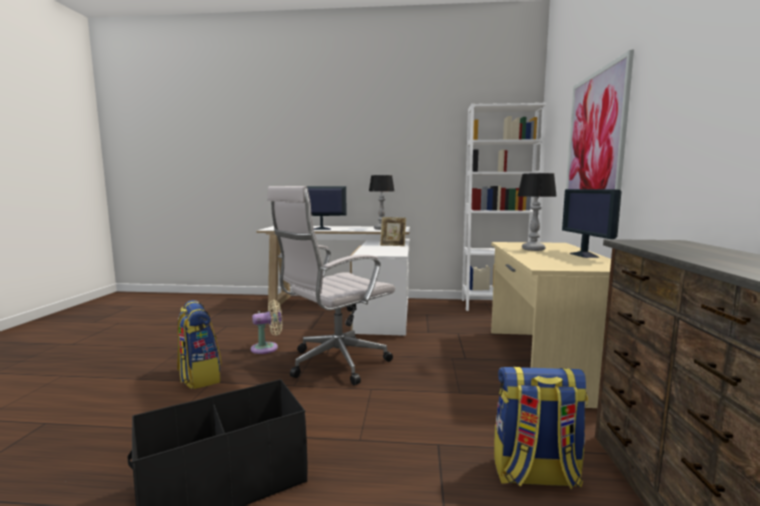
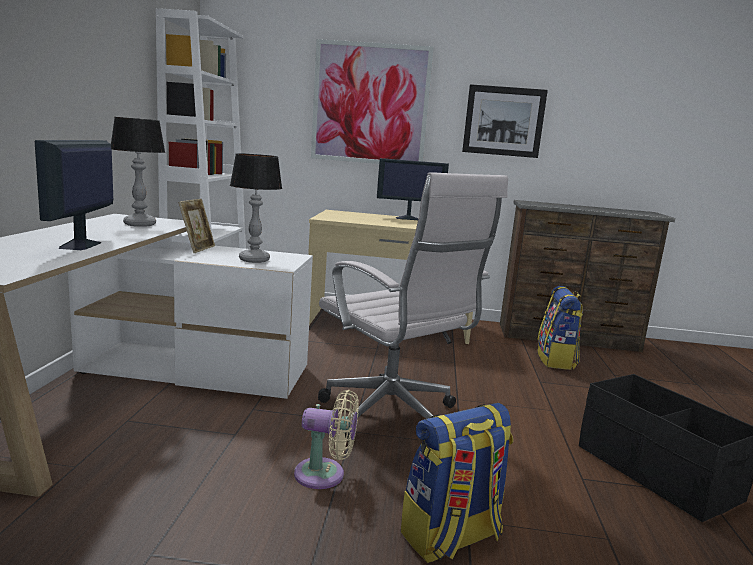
camera: 90 degrees left, 5 degrees up
(267, 348) = (325, 475): beige fan -> beige fan turned 120 degrees clockwise
(533, 249) = (374, 220): table lamp -> table lamp (254, 260)
(688, 117) = (503, 121): none -> picture

